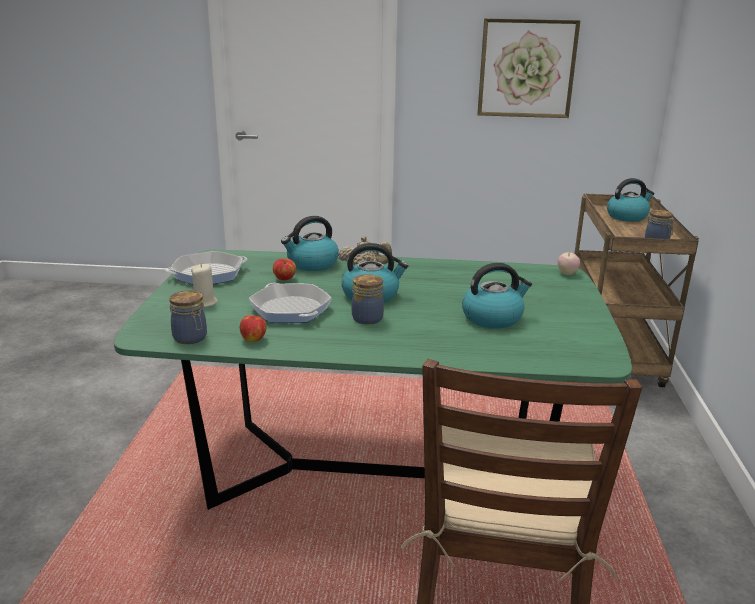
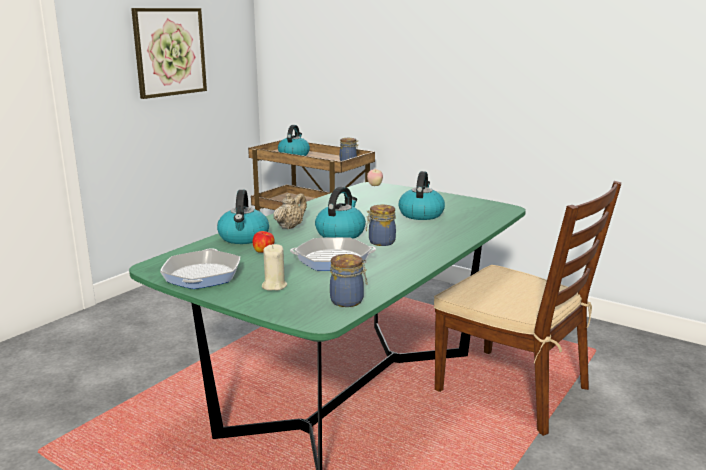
camera: 60 degrees left, 5 degrees down
(253, 339) = (378, 280): apple -> none

